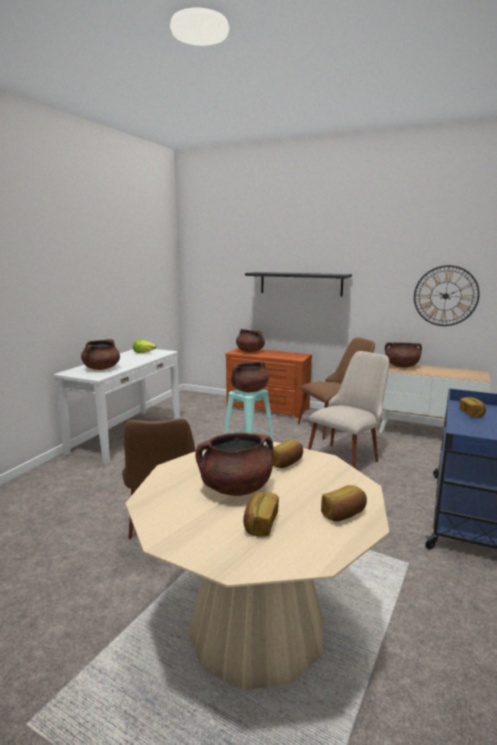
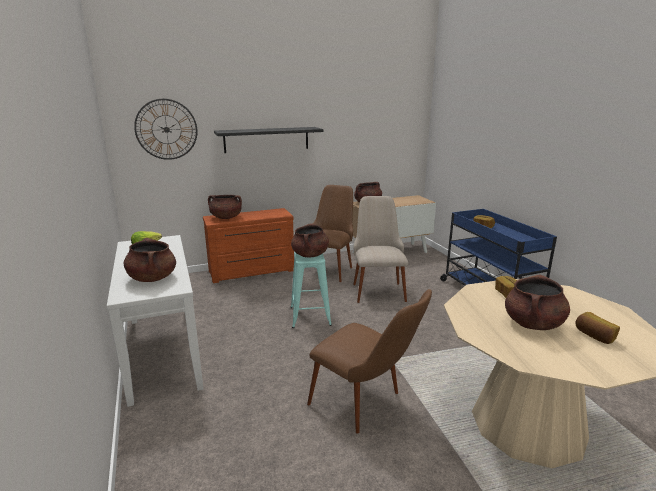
camera: 45 degrees left, 5 degrees up
(344, 514) = (599, 309): bread -> none
(445, 296) = (387, 140): wall clock -> wall clock (166, 129)

